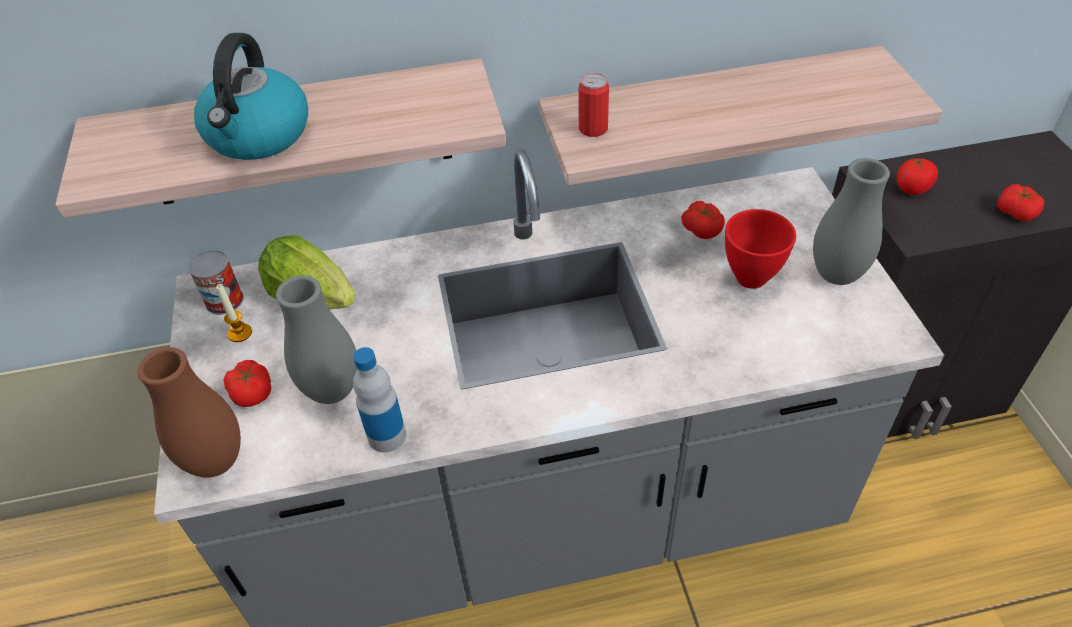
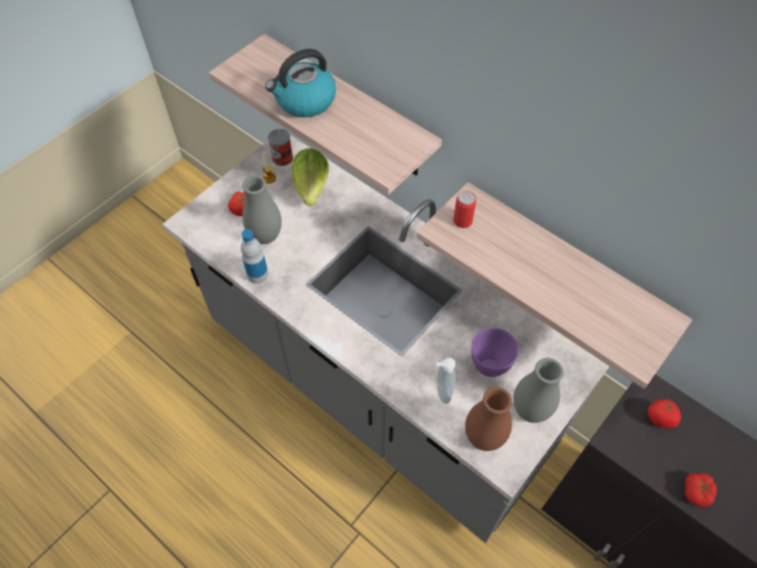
camera: 50 degrees right, 10 degrees up
(216, 462) = (199, 224): brown vase -> brown vase (484, 437)
(702, 229) = (508, 322): tomato -> none
(749, 278) = (488, 366): red bowl -> purple bowl
(751, 338) = (442, 391): none -> soap dispenser

